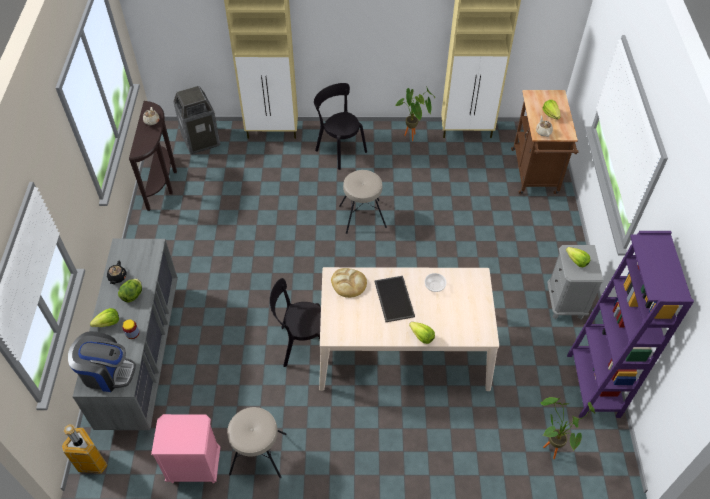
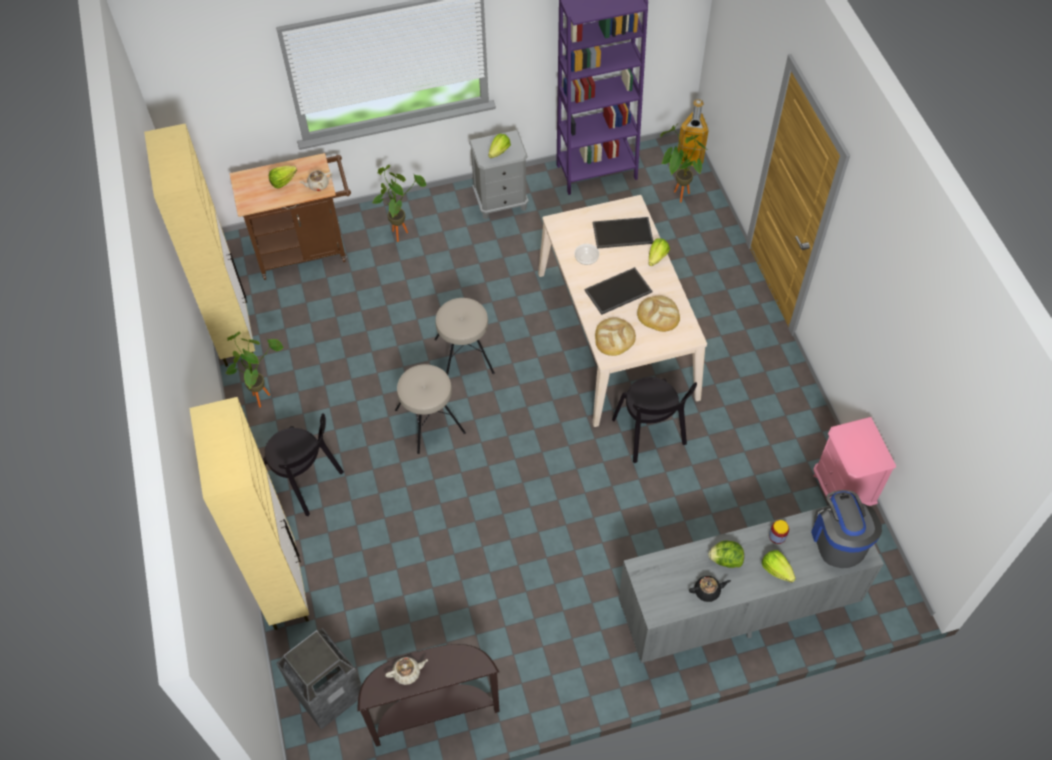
camera: 105 degrees left, 5 degrees up
(93, 463) = (888, 598): trash can -> trash can (690, 157)
(258, 454) = (799, 435): beige stool -> beige stool (465, 355)
(339, 149) = (306, 482): black chair -> black chair turned 90 degrees counterclockwise
(360, 320) = (658, 315): none -> bread
(455, 318) = (622, 234): none -> tray
(543, 231) = (401, 231): none -> potted plant

